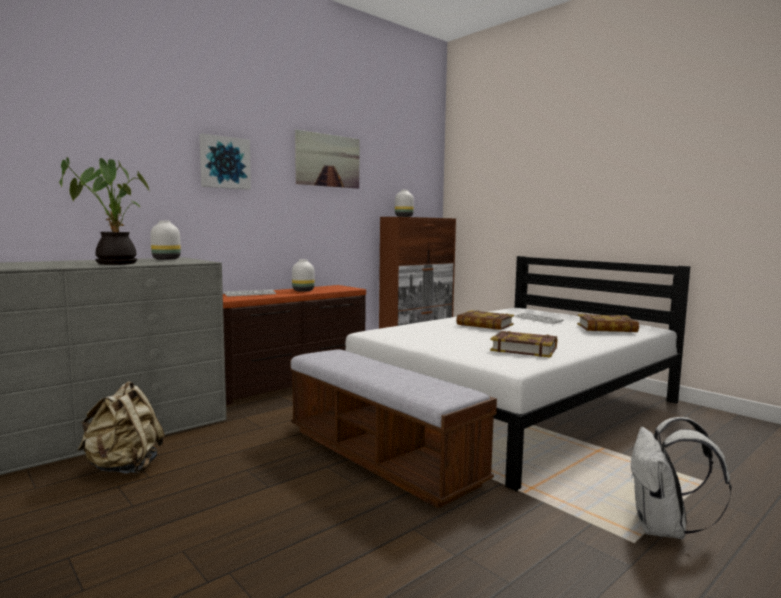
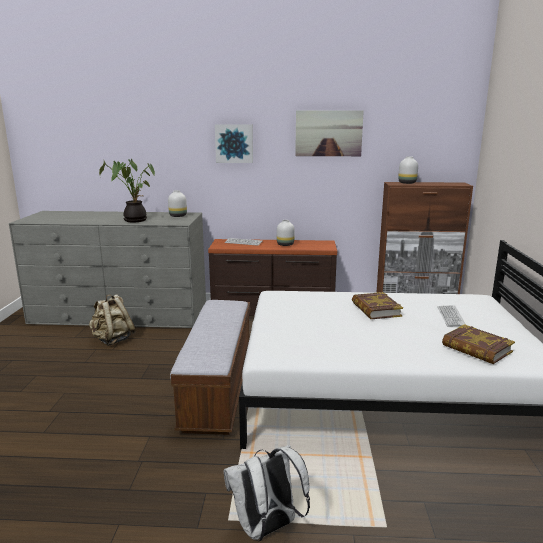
camera: 45 degrees right, 10 degrees up
(524, 349) = (325, 345): book -> none

